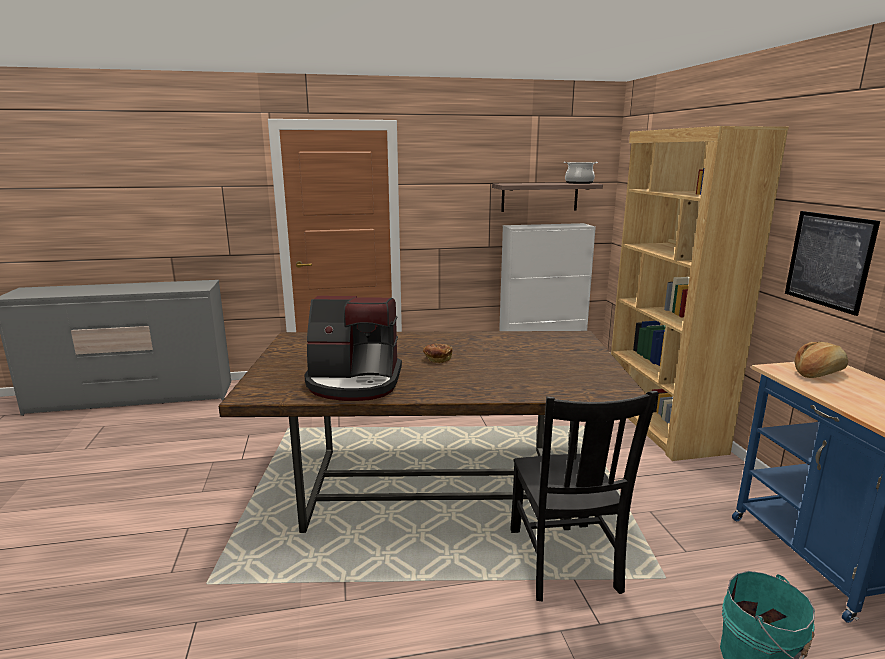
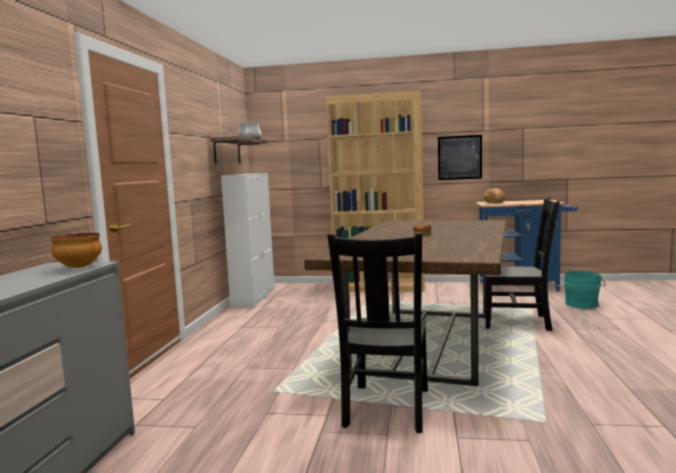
camera: 70 degrees left, 10 degrees down
(189, 288) = (78, 267): none -> bowl
(249, 484) = (386, 409): none -> black chair
(354, 382) = (461, 244): coffee machine -> none

